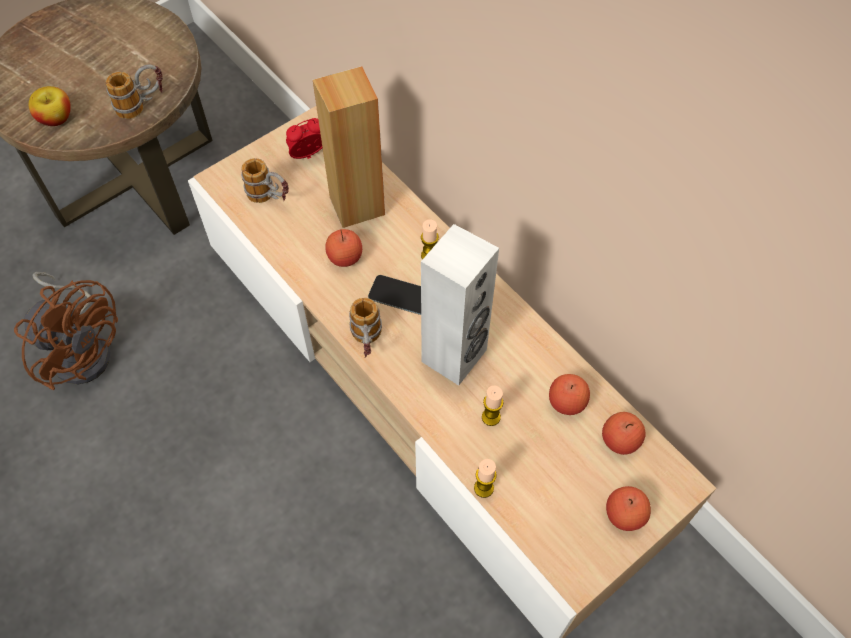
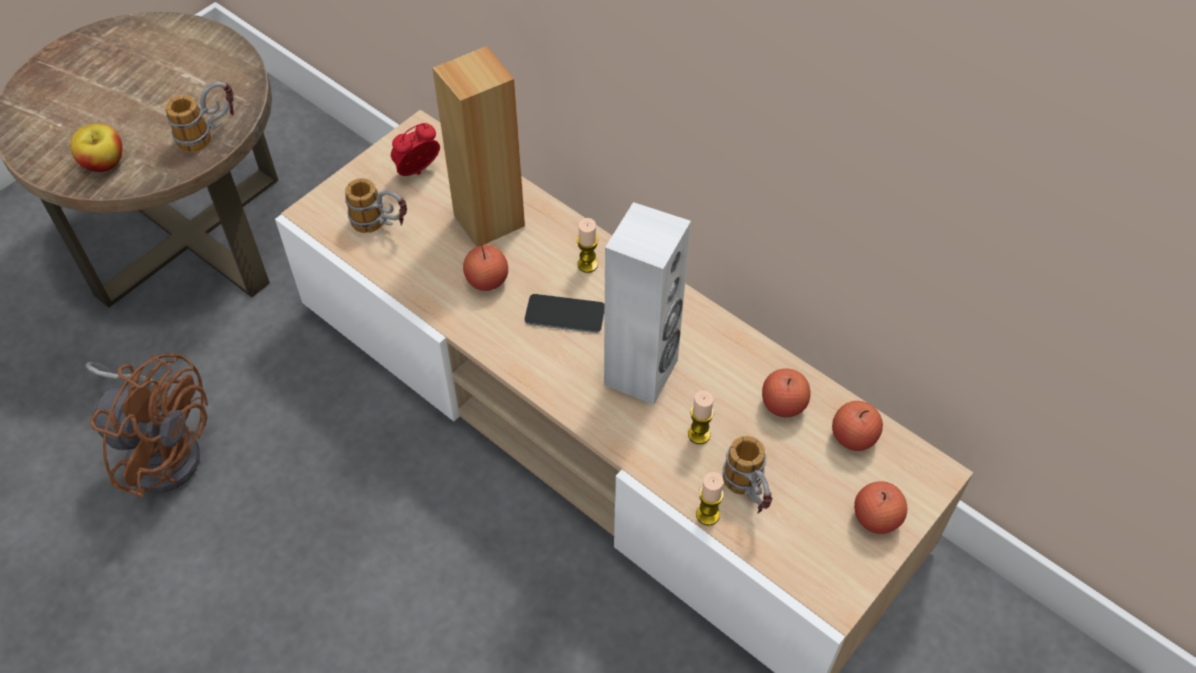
camera: 10 degrees left, 5 degrees down
(367, 343) = (535, 373): mug -> mug (748, 494)

